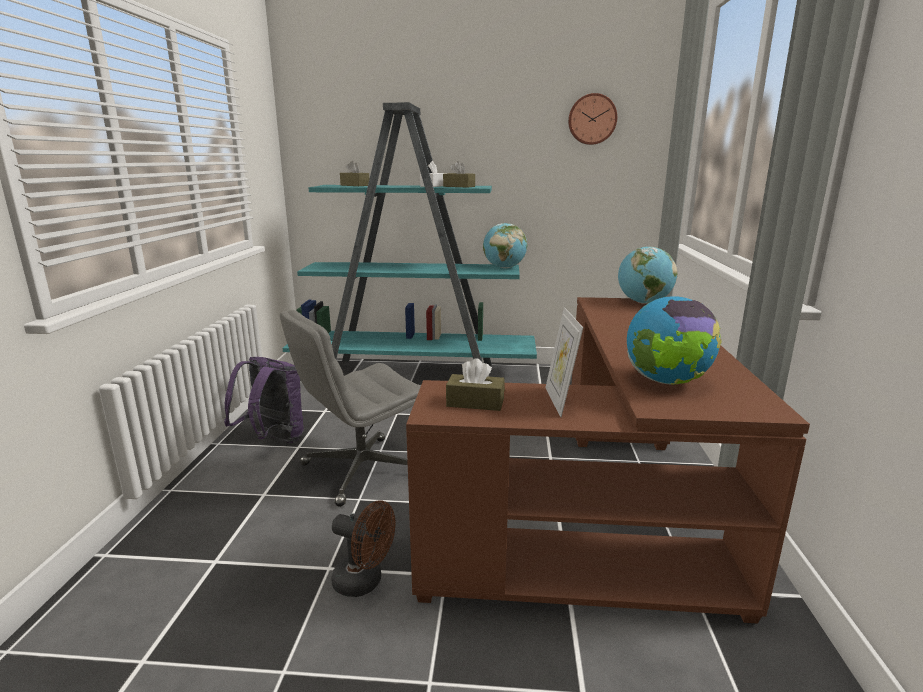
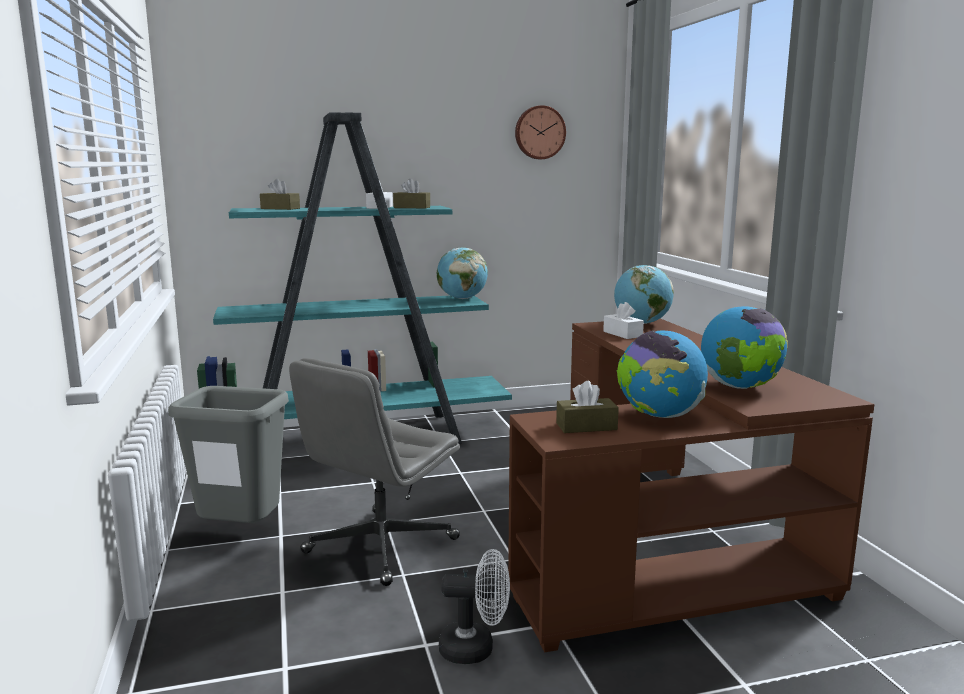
camera: 20 degrees left, 5 degrees down
(272, 440) = (239, 534): purple backpack -> grey trash can
(364, 582) = (476, 648): brown fan -> white fan
(560, 401) = (659, 416): picture frame -> globe
(611, 312) = (622, 334): none -> white tissue box

